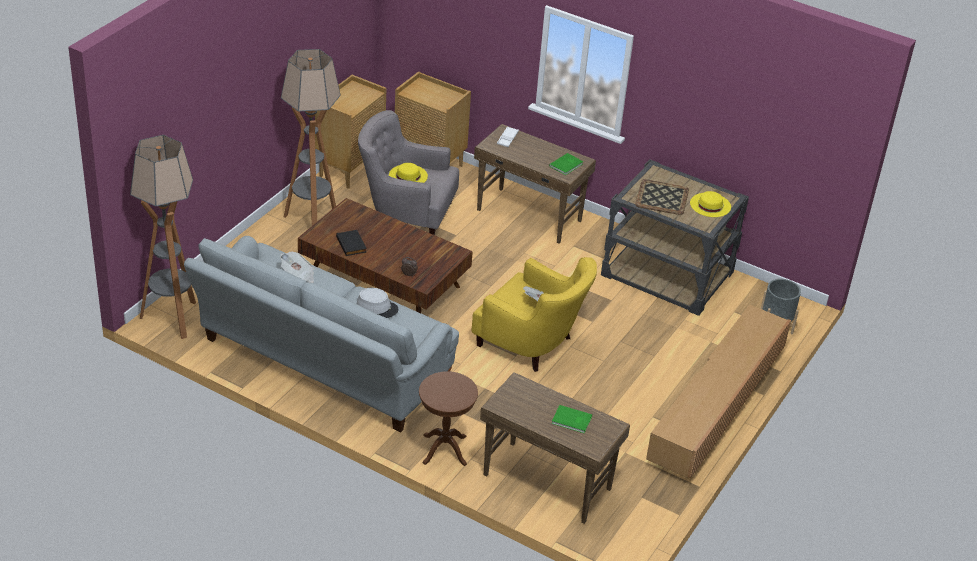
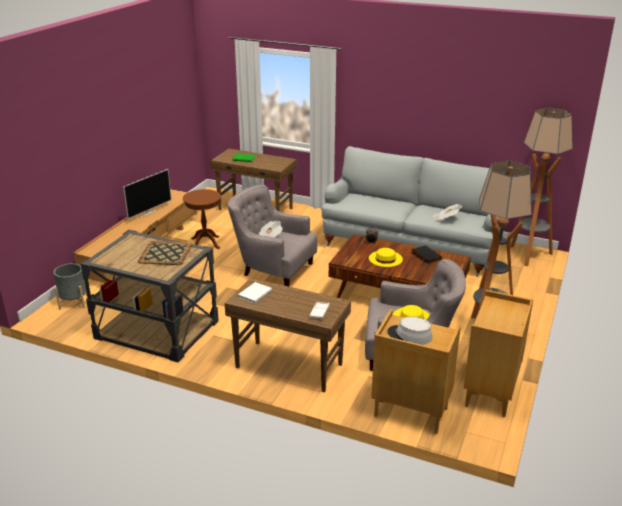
camera: 175 degrees right, 10 degrees down
(377, 307) = (380, 208): grey hat -> grey hat (409, 335)
(444, 449) = (317, 215): brown side table -> brown side table (205, 243)
(531, 344) = (272, 268): yellow armchair -> grey armchair
(567, 165) = (254, 293): green book -> white book
(710, 205) = (121, 252): yellow hat -> yellow hat (385, 258)
(714, 391) = (149, 213): none -> television

